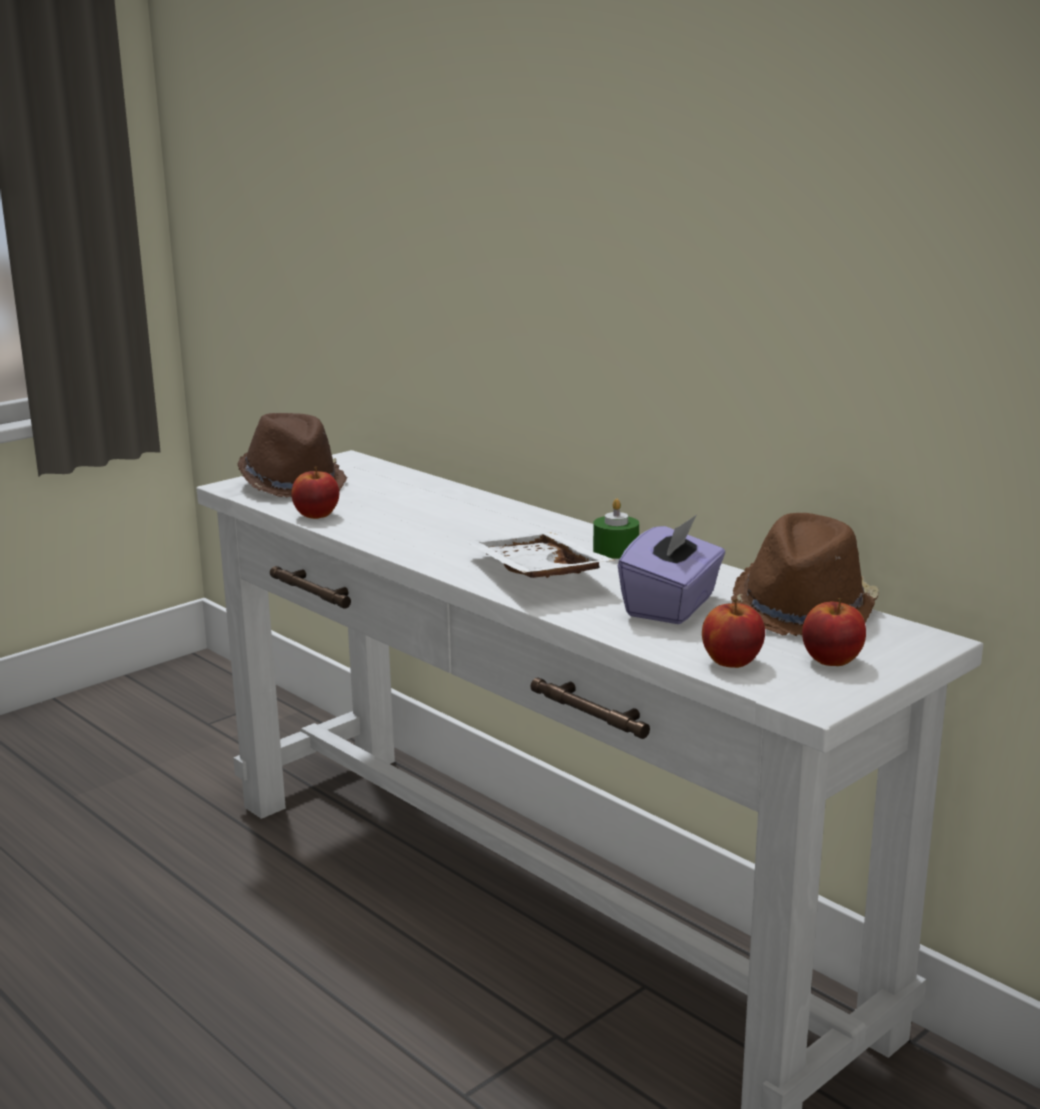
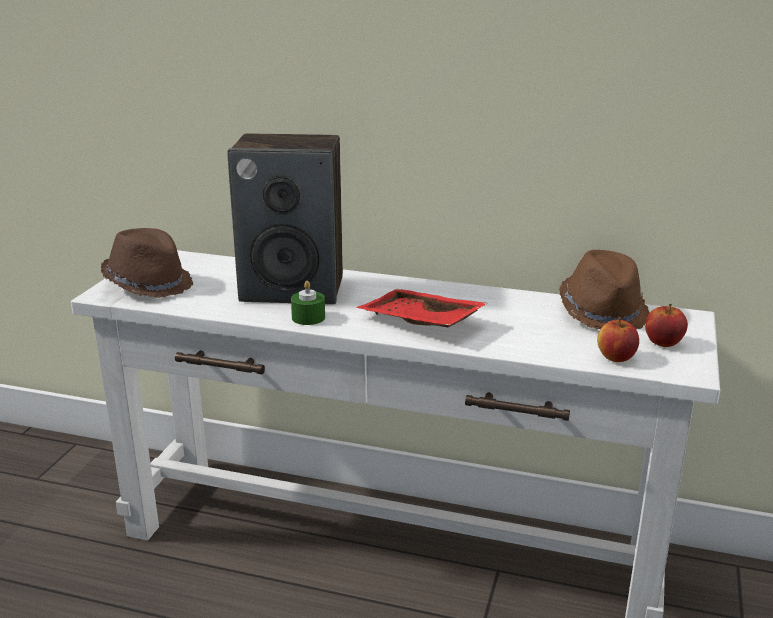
camera: 30 degrees left, 5 degrees up
(316, 515) = (204, 307): apple -> none
(440, 515) = (293, 289): none -> speaker
(534, 575) = (419, 322): white tray -> red tray
(616, 551) = (443, 293): green candle -> green candle (308, 317)
(672, 606) = (530, 326): purple tissue box -> none

